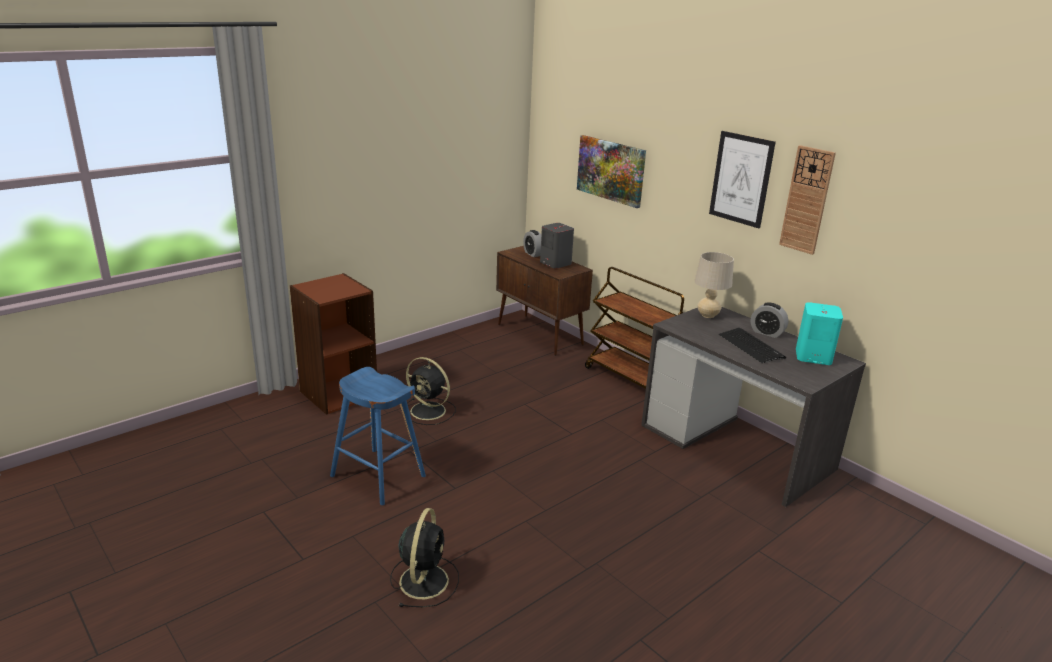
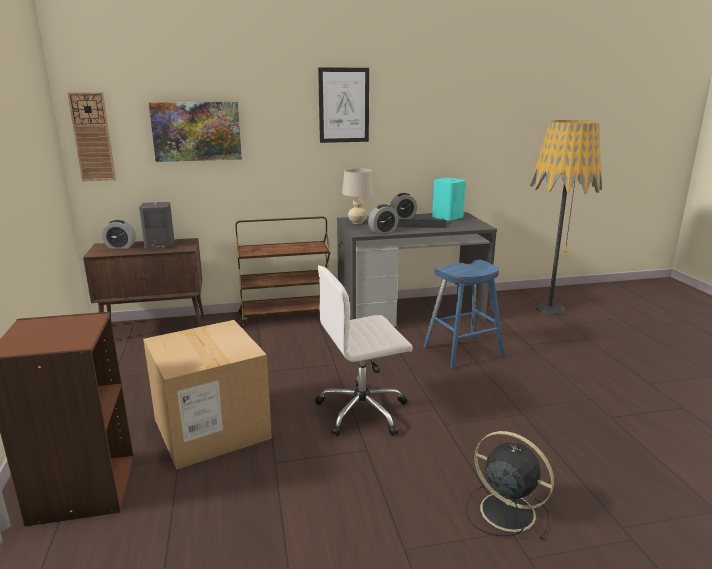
camera: 60 degrees left, 5 degrees down
(378, 476) = (303, 499): blue stool -> blue stool (463, 351)
(429, 411) = (211, 428): black fan -> cardboard box
(509, 471) = (363, 411): none -> white office chair
(694, 334) = (383, 231): none -> alarm clock
(807, 200) = (402, 108): wall clock -> wall clock (92, 137)
(899, 555) = (550, 309): none -> floor lamp

